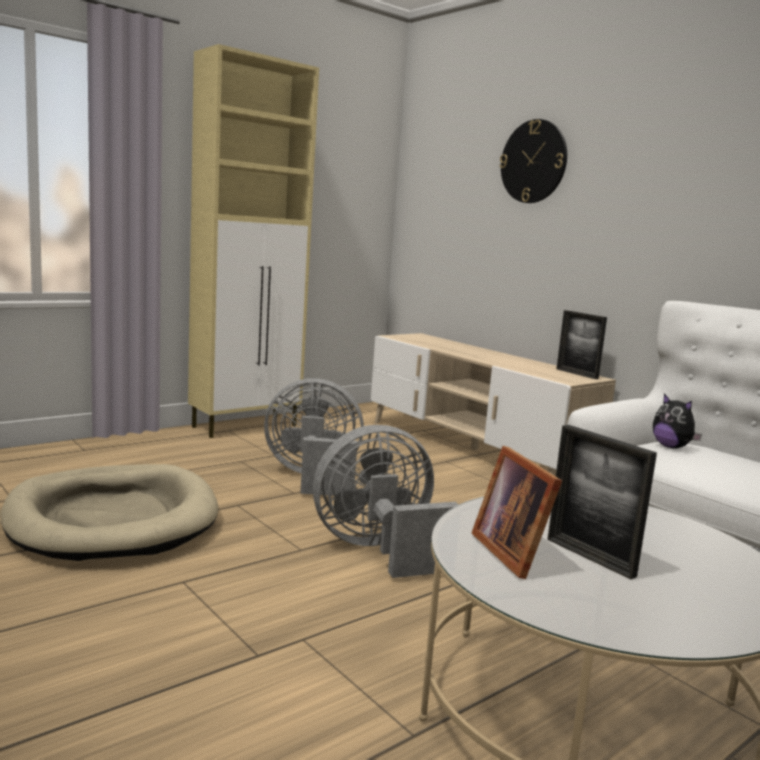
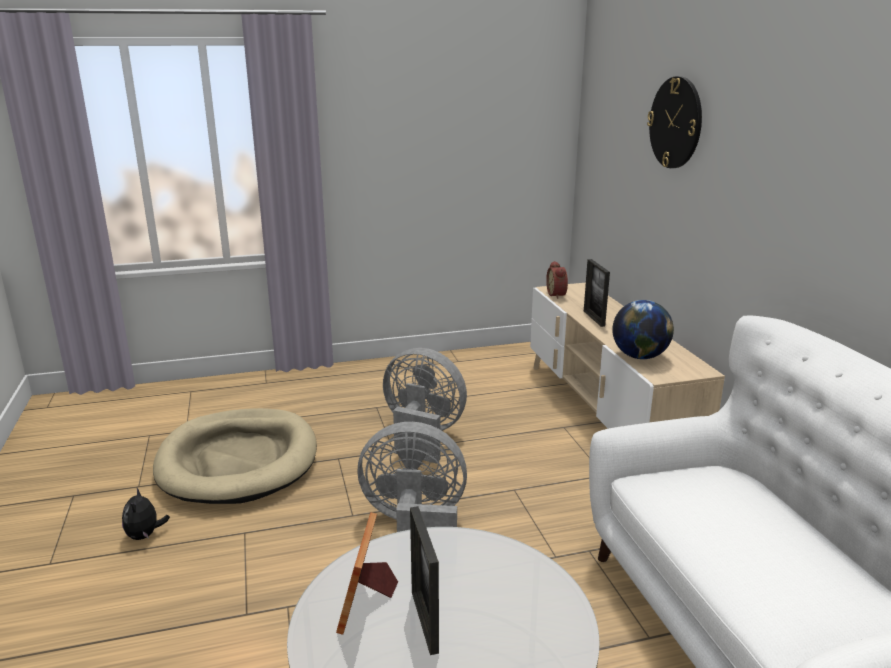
camera: 25 degrees right, 10 degrees up
(246, 426) = (411, 364): beige cabinet -> none
(406, 339) = (558, 295): none -> alarm clock
(534, 371) = (639, 356): none -> globe
(576, 374) = (687, 363): picture frame -> picture frame (594, 318)
(671, 447) = (706, 479): plush toy -> plush toy (145, 535)

